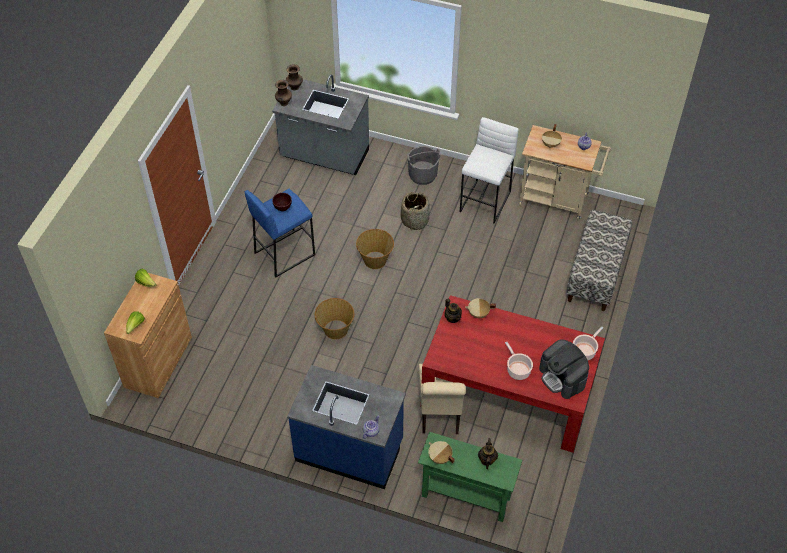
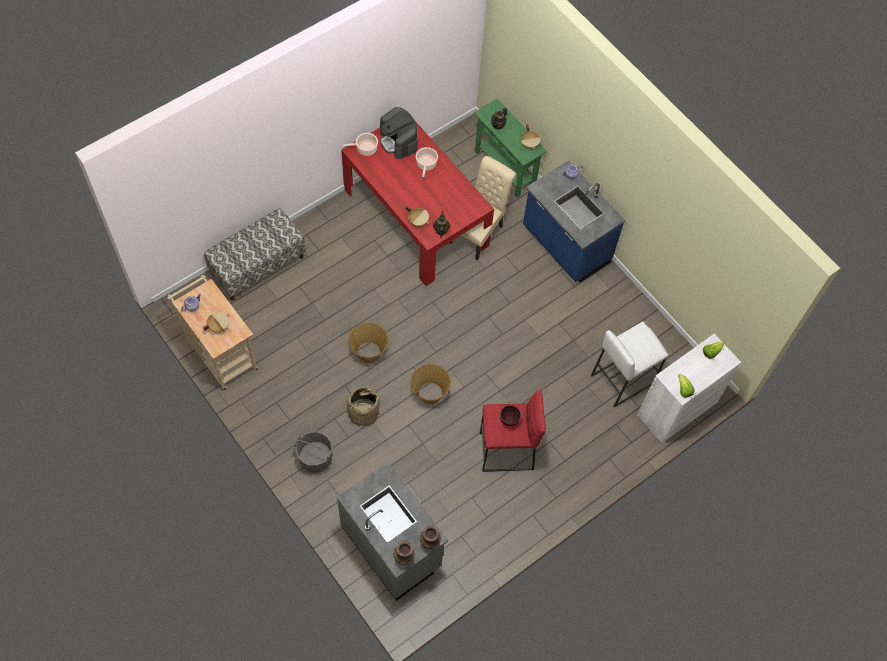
camera: 150 degrees left, 10 degrees up
(158, 362) = (677, 408): brown cabinet -> white cabinet
(284, 253) = (506, 451): blue stool -> red stool
(335, 330) = (510, 348): basket -> basket (369, 352)
(485, 202) = (284, 391): white stool -> white stool (622, 379)
(562, 377) = (399, 141): coffee machine -> coffee machine turned 150 degrees clockwise

